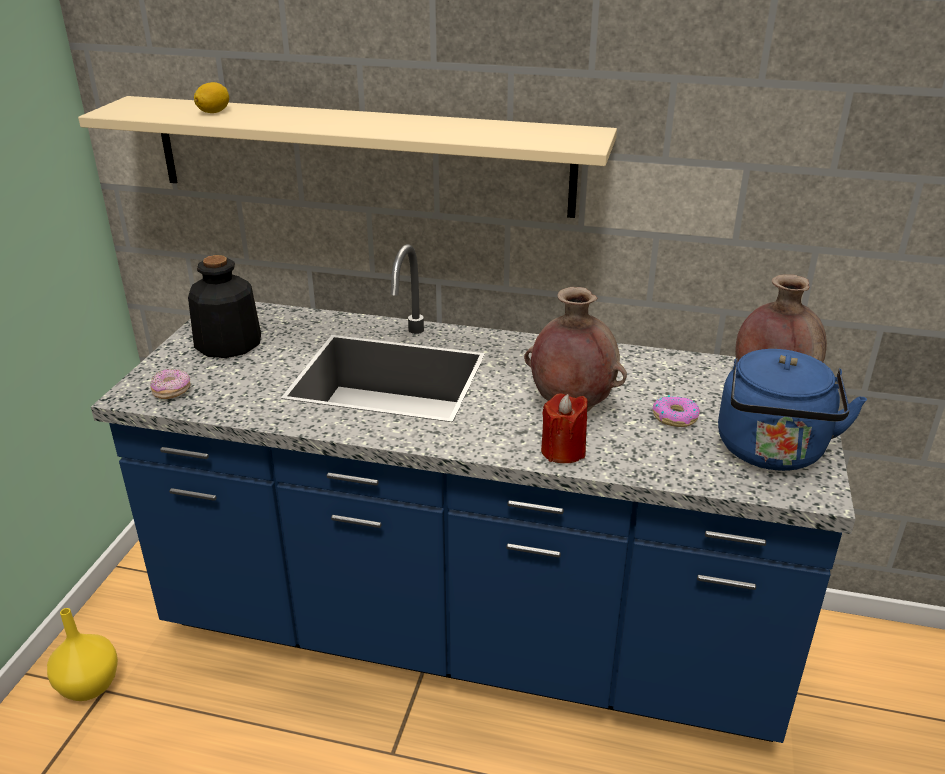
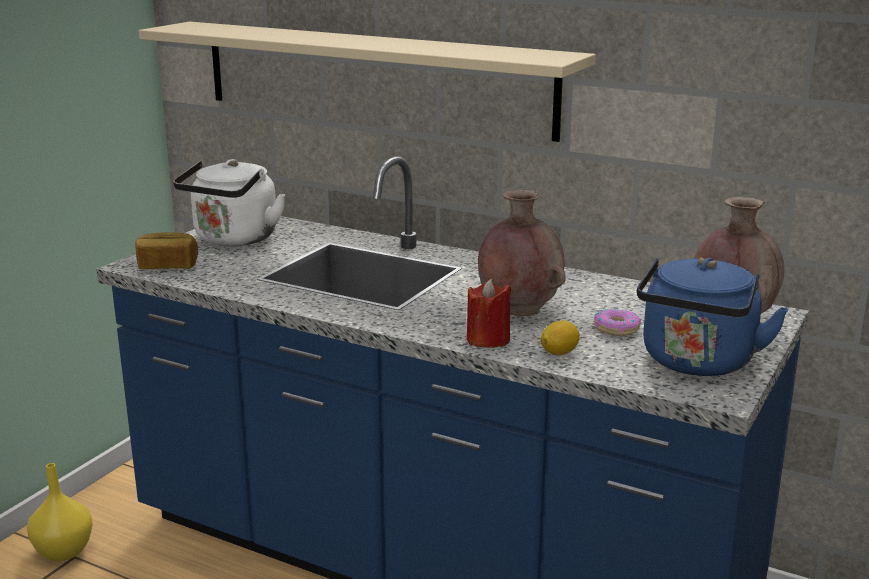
camera: 15 degrees right, 10 degrees down
(172, 392) = (167, 266): donut -> bread
(214, 112) = (249, 31): lemon -> lemon (559, 352)
(227, 343) = (234, 240): bottle -> white kettle

